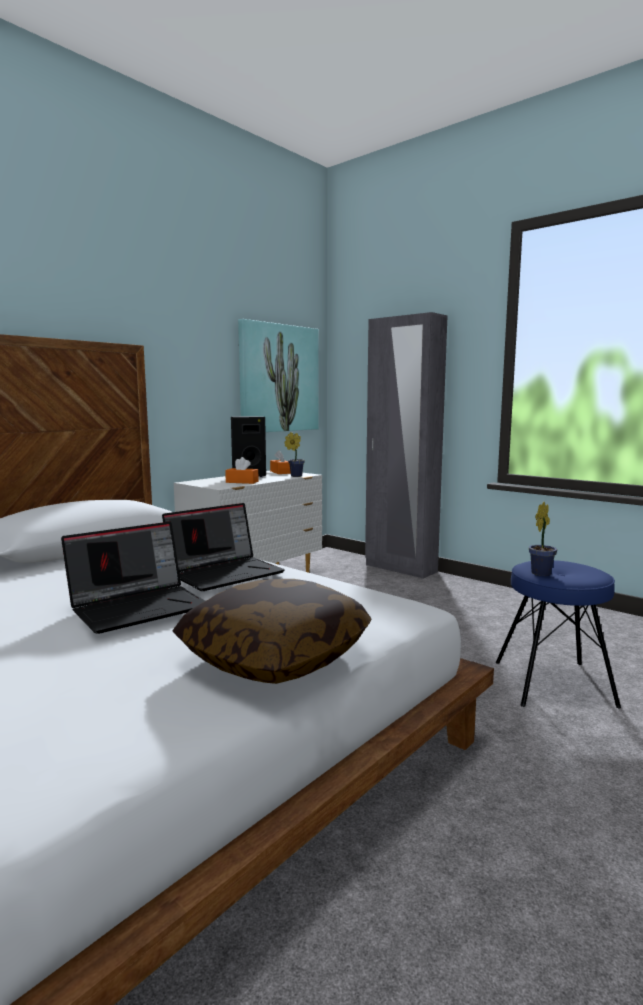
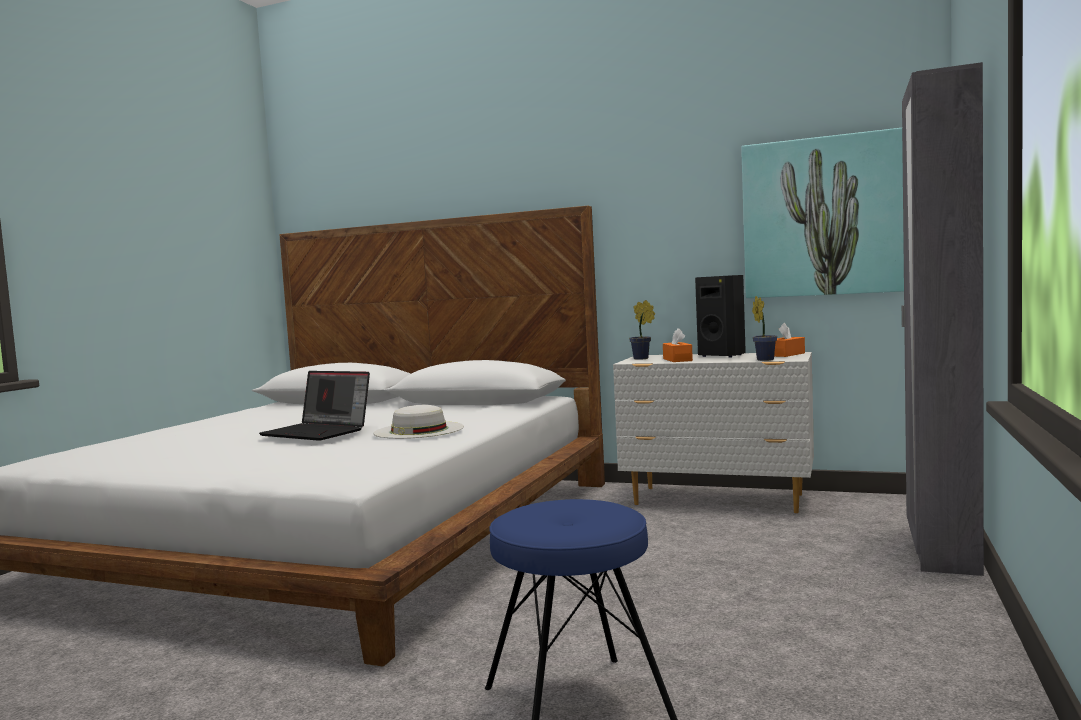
camera: 70 degrees right, 5 degrees down
(225, 573) = (419, 430): laptop -> white hat
(275, 656) = (226, 467): pillow -> none
(542, 573) = (538, 508): potted plant -> potted plant (643, 358)

